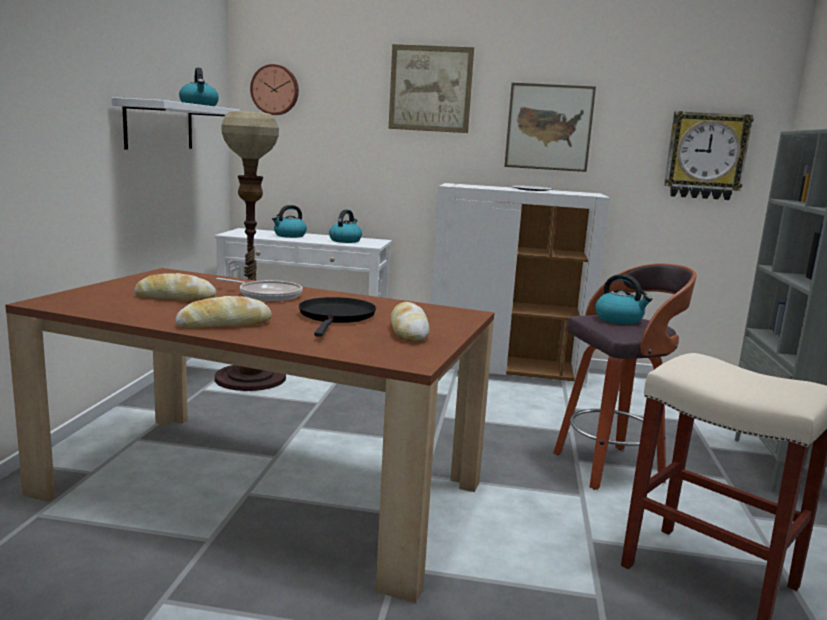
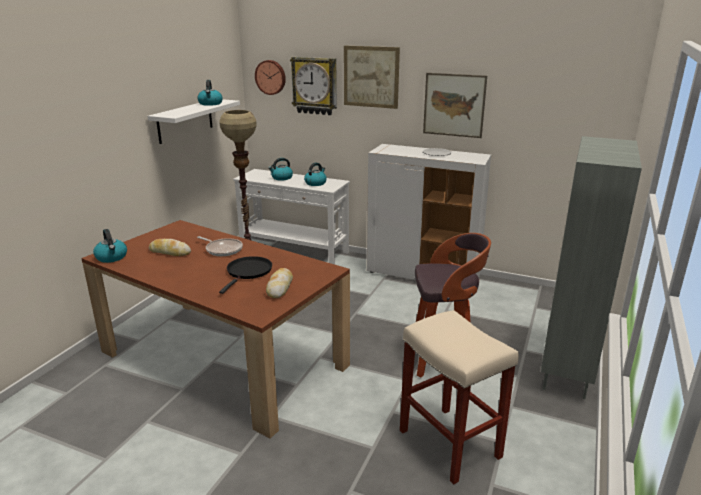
camera: 15 degrees right, 10 degrees up
(224, 324) = (182, 278): bread -> none
(619, 319) = (443, 271): kettle -> kettle (112, 257)
(705, 156) = (571, 128): wall clock -> wall clock (315, 86)

